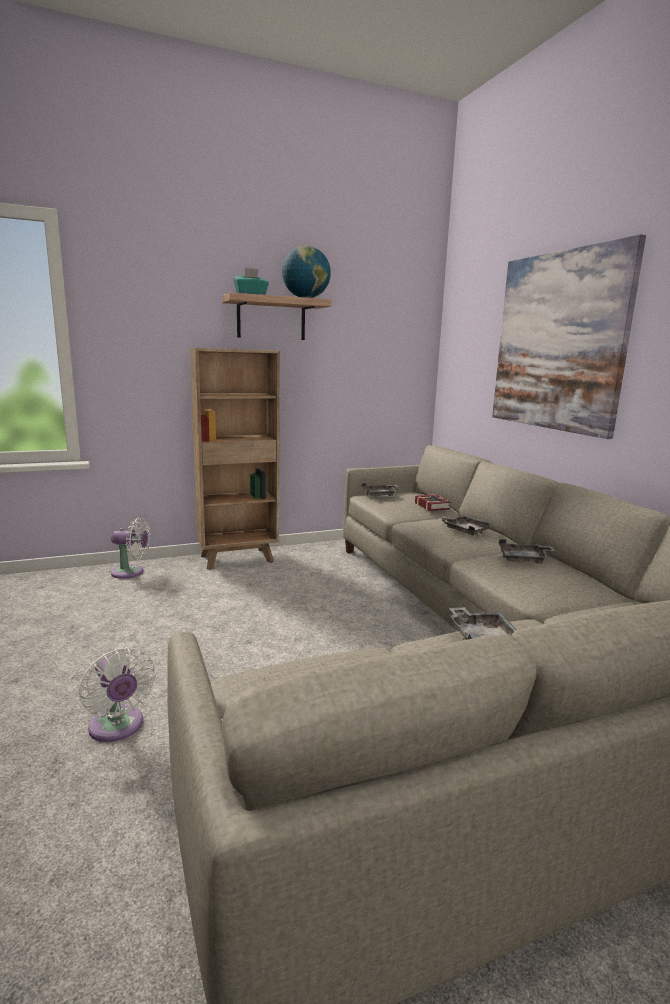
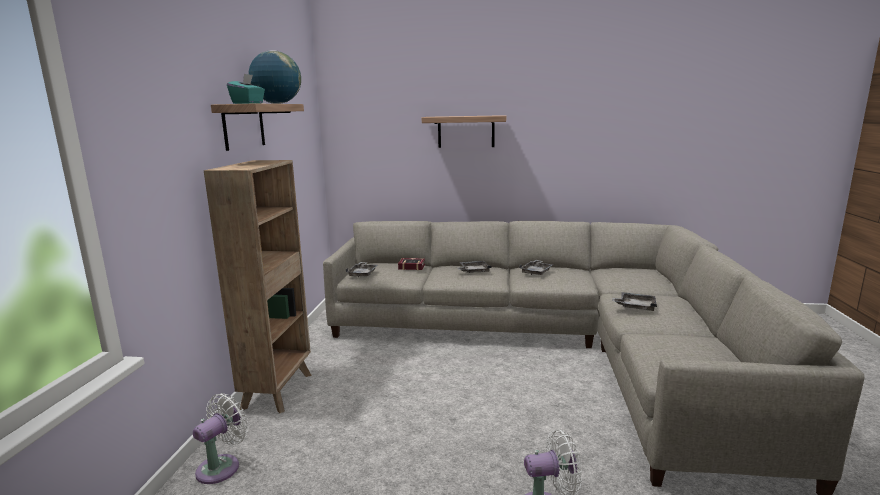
camera: 60 degrees left, 0 degrees up
(558, 342) = (466, 131): picture -> shelf

